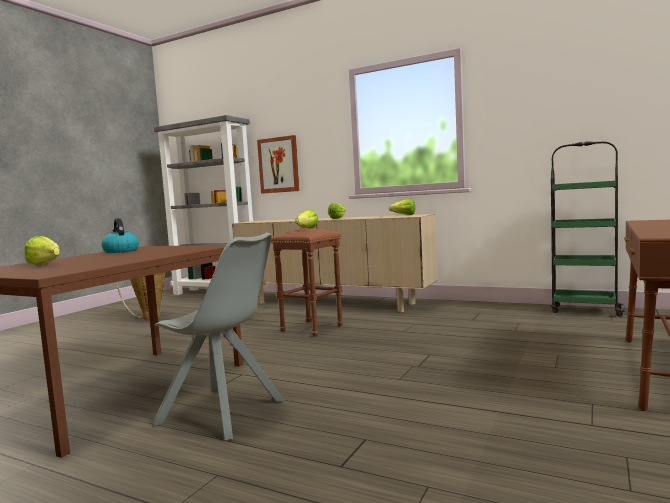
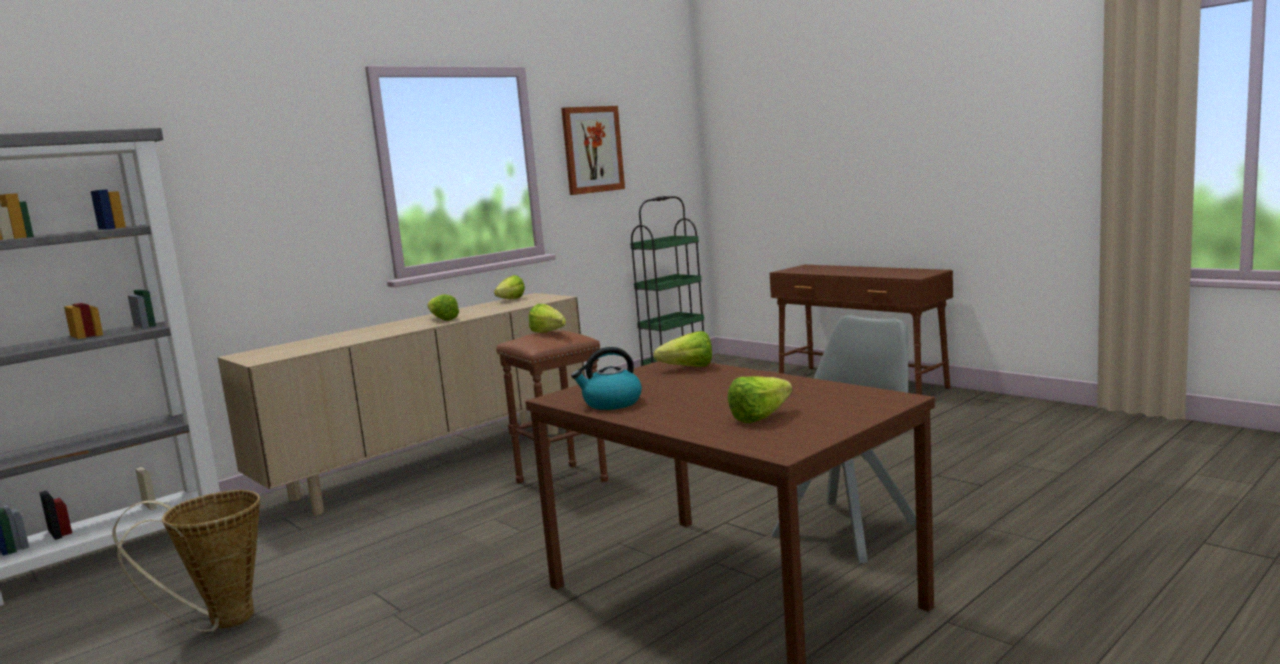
camera: 70 degrees left, 5 degrees up
(196, 248) = (683, 368): none -> lettuce
(278, 165) = (227, 235): picture -> picture (592, 149)

